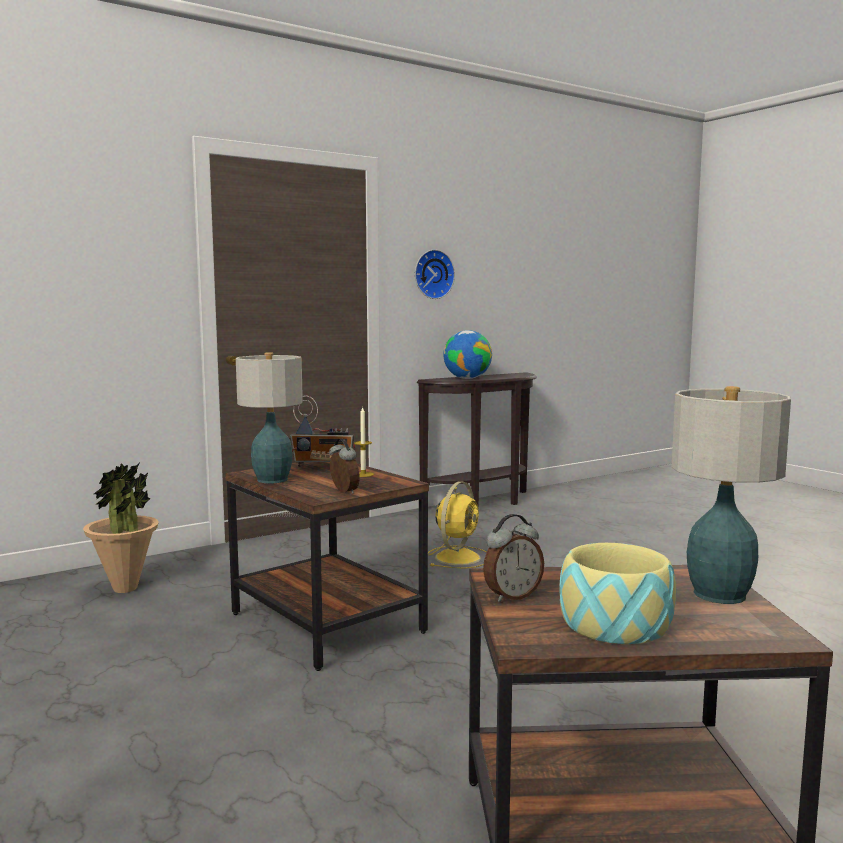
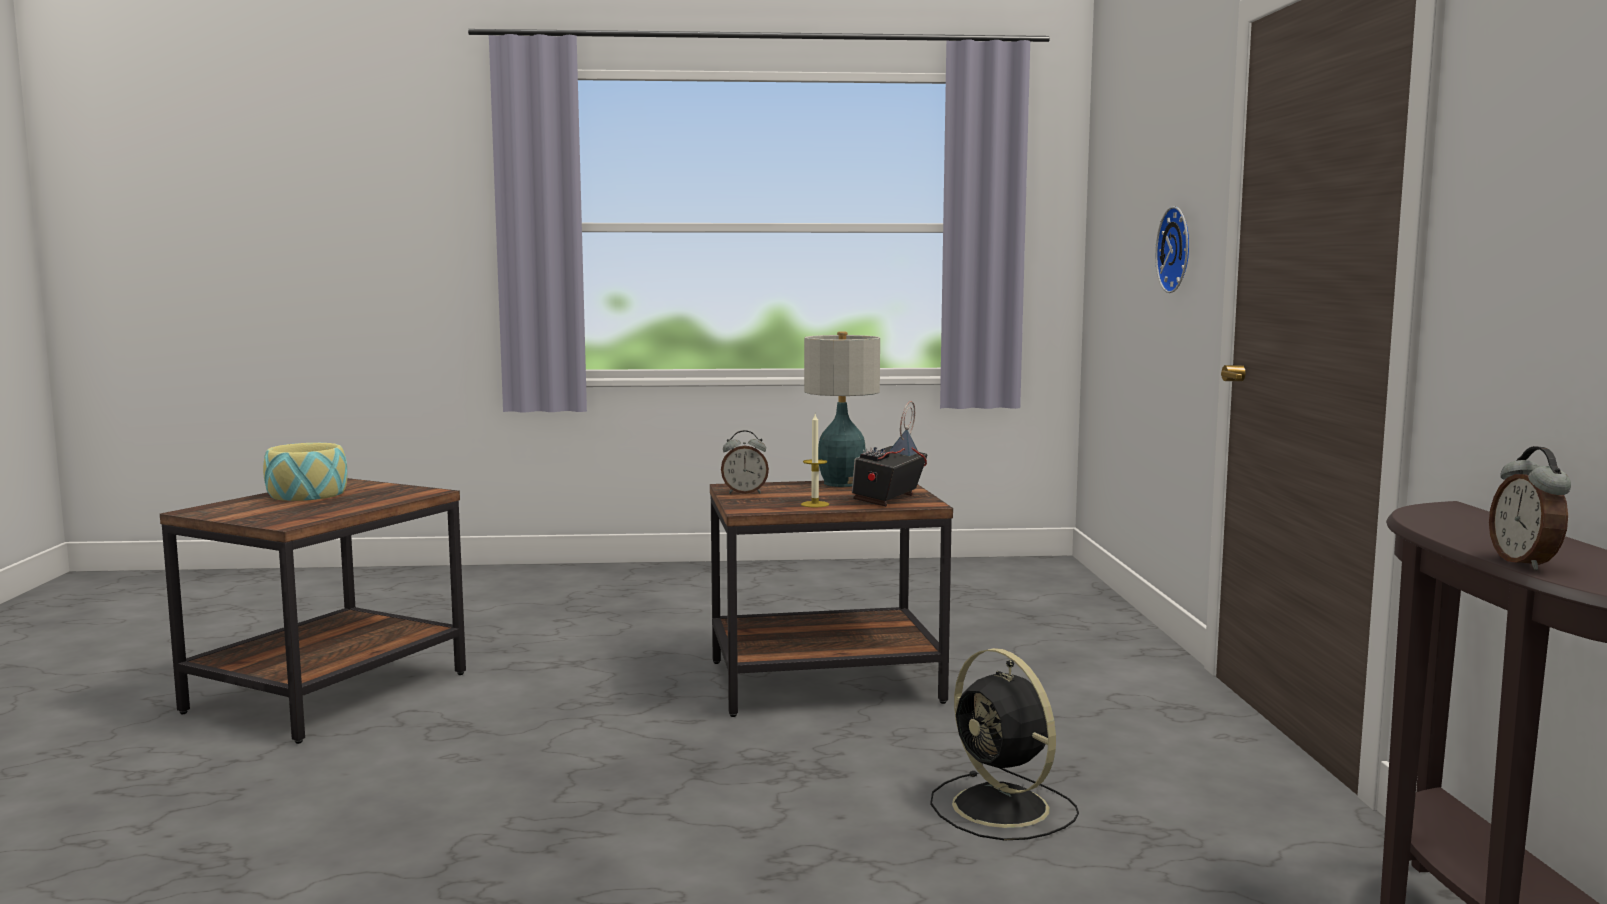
camera: 120 degrees right, 0 degrees up
(125, 588) = (1041, 623): potted plant -> none
(432, 274) = (1534, 192): wall clock -> wall clock (1178, 249)
(458, 557) = (1003, 808): yellow fan -> black fan
(467, 378) = (1461, 527): globe -> none
(512, 596) = (393, 488): alarm clock -> alarm clock (1526, 563)
(718, 594) = (261, 516): table lamp -> none

